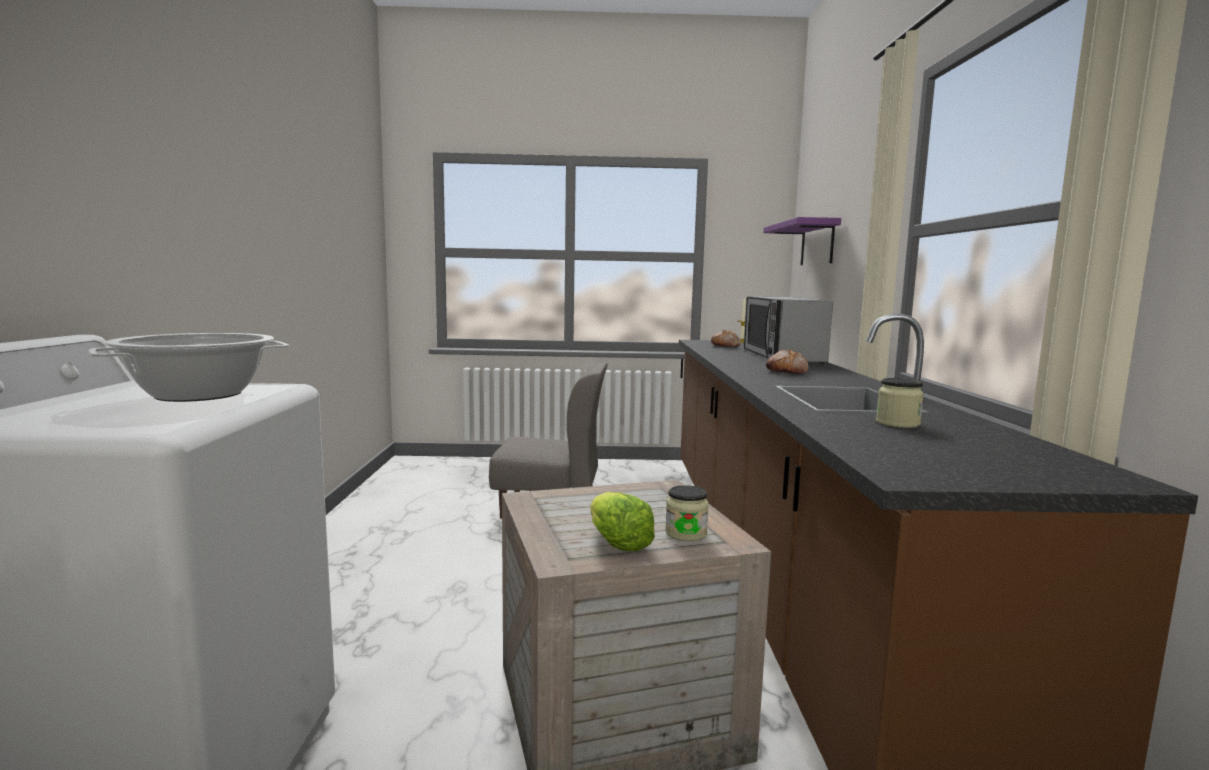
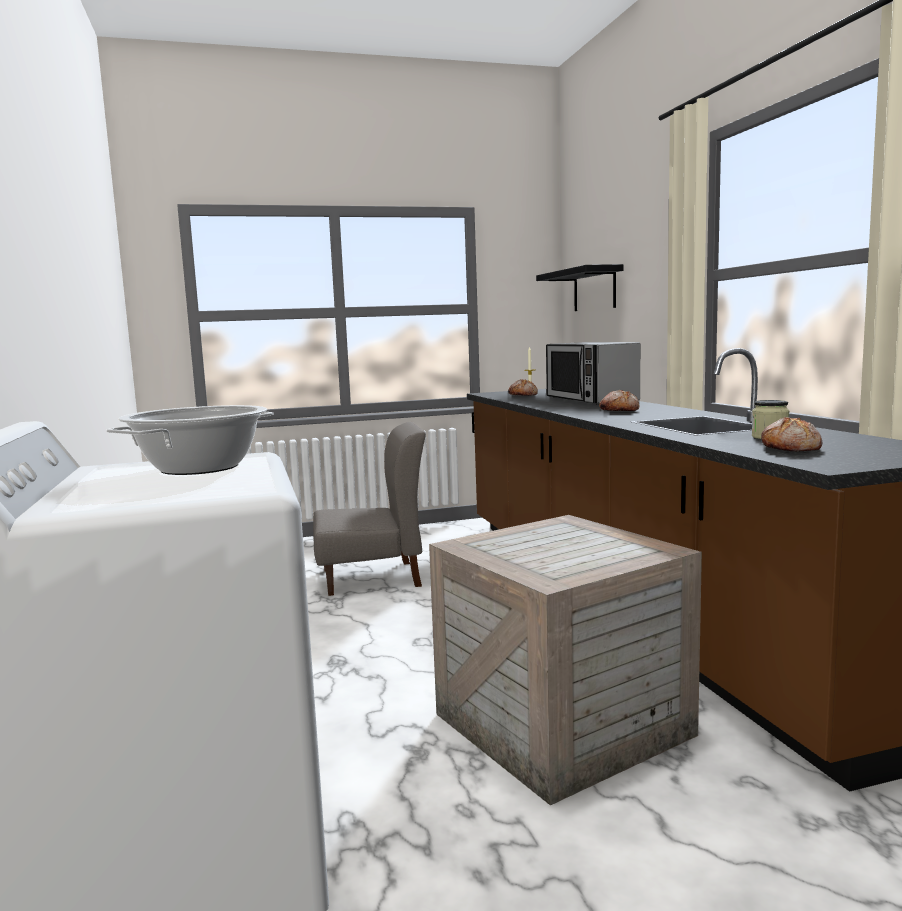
camera: 15 degrees left, 0 degrees up
(617, 542) = (577, 563): lettuce -> none
(686, 533) = (624, 549): jar -> none
(817, 244) = (594, 289): purple shelf -> black shelf
(898, 443) = (791, 448): none -> bread

